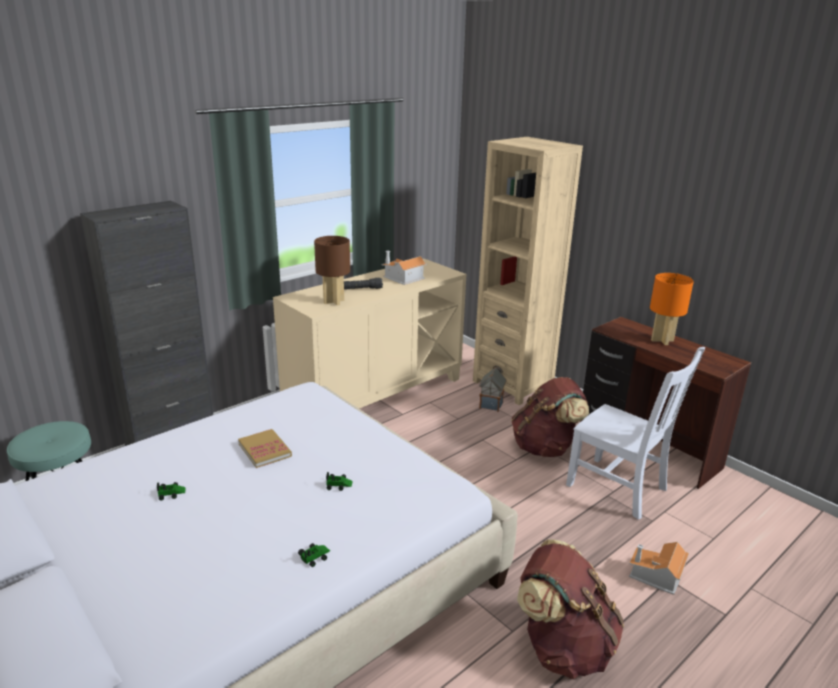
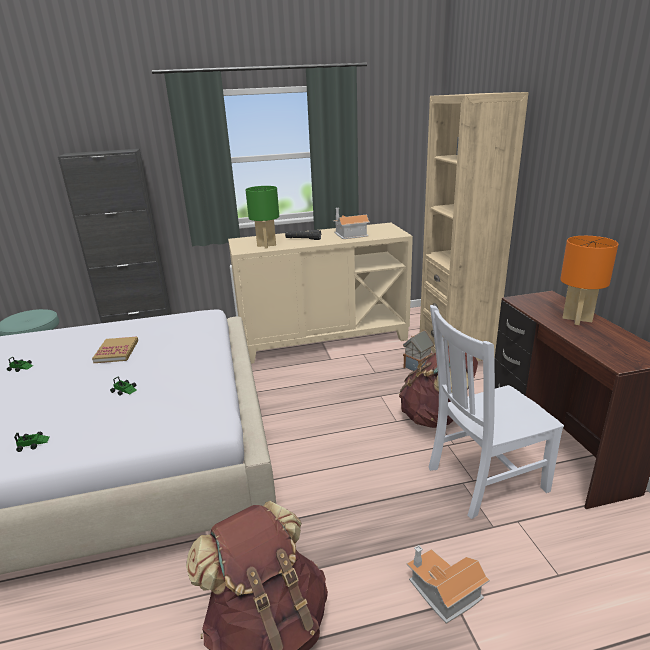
camera: 30 degrees right, 0 degrees up
(333, 302) = (266, 245): brown table lamp -> green table lamp
(619, 488) = (483, 480): white chair -> white chair turned 90 degrees clockwise

